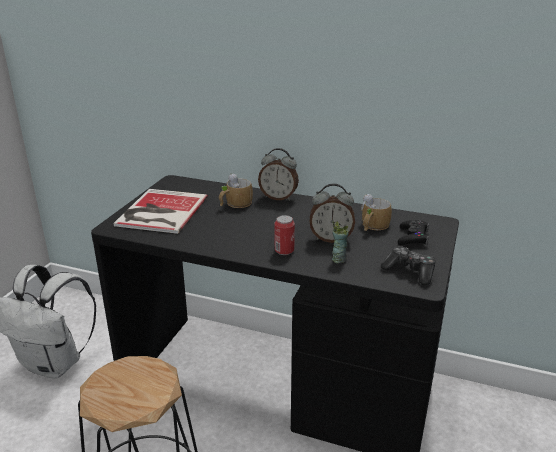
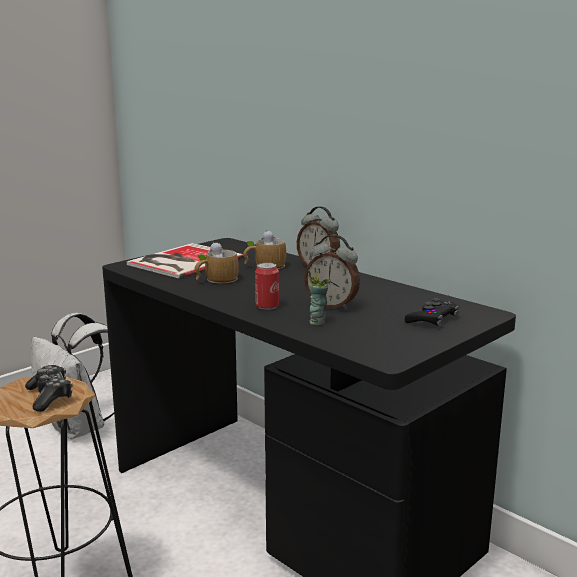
camera: 25 degrees right, 10 degrees down
(372, 226) = (395, 304): mug -> mug (216, 280)
(409, 272) = (387, 345): game controller -> game controller (50, 396)

